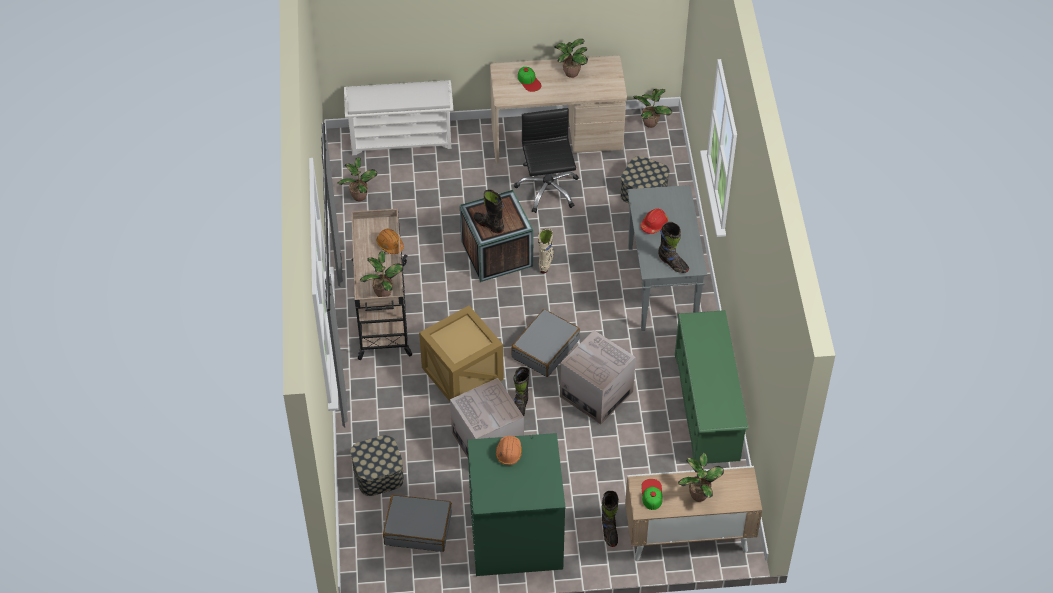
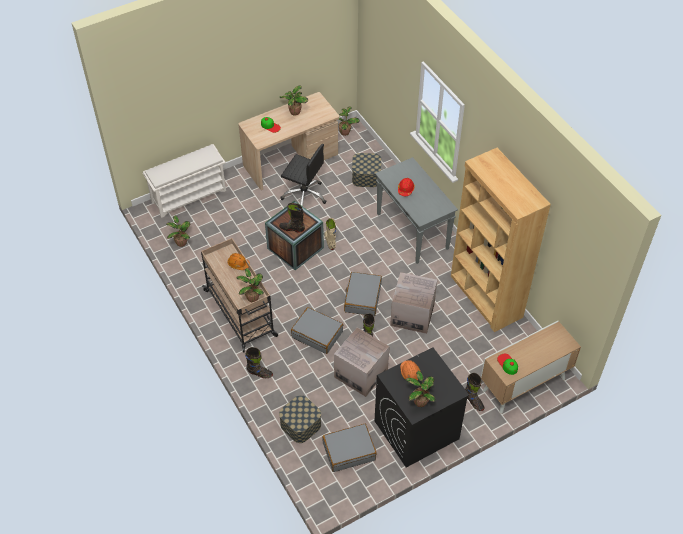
camera: 25 degrees left, 0 degrees up
(461, 372) = (317, 334): crate -> grey suitcase
(515, 537) = (416, 430): green washing machine -> black washing machine
(547, 189) = (304, 195): black office chair -> black office chair turned 150 degrees clockwise
(673, 263) = (432, 210): black boot -> black boot (259, 373)
(698, 494) = (536, 352): potted plant -> potted plant (420, 401)
(707, 407) = (485, 297): green shoe rack -> brown bookcase

